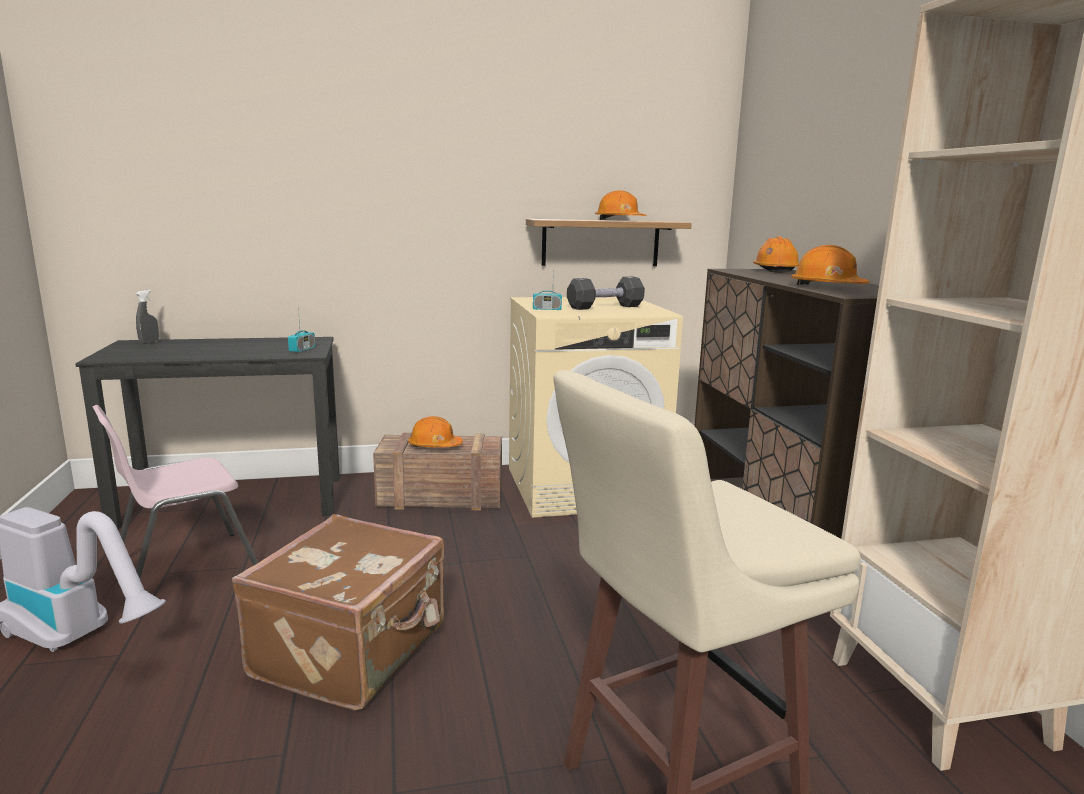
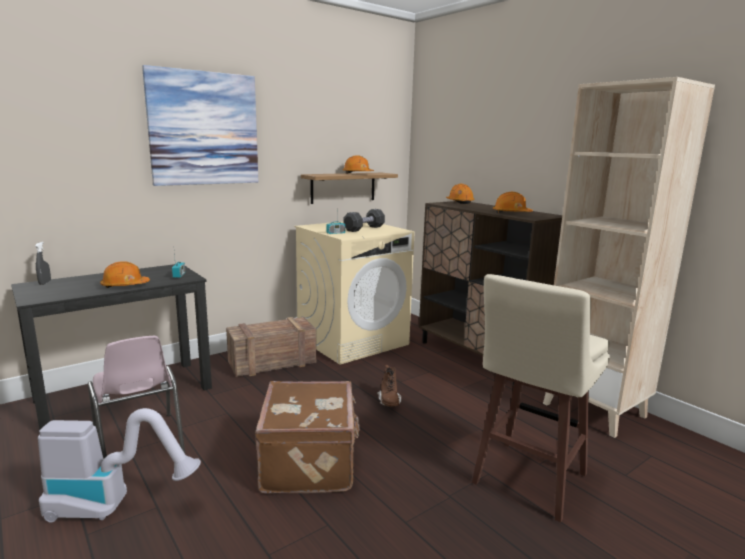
camera: 25 degrees left, 0 degrees up
(183, 568) = (139, 444): pink chair -> pink chair turned 60 degrees counterclockwise
(374, 147) = (204, 129): none -> picture
(434, 446) = (269, 329): orange hard hat -> orange hard hat (125, 286)
(553, 590) = (389, 402): none -> brown boot

